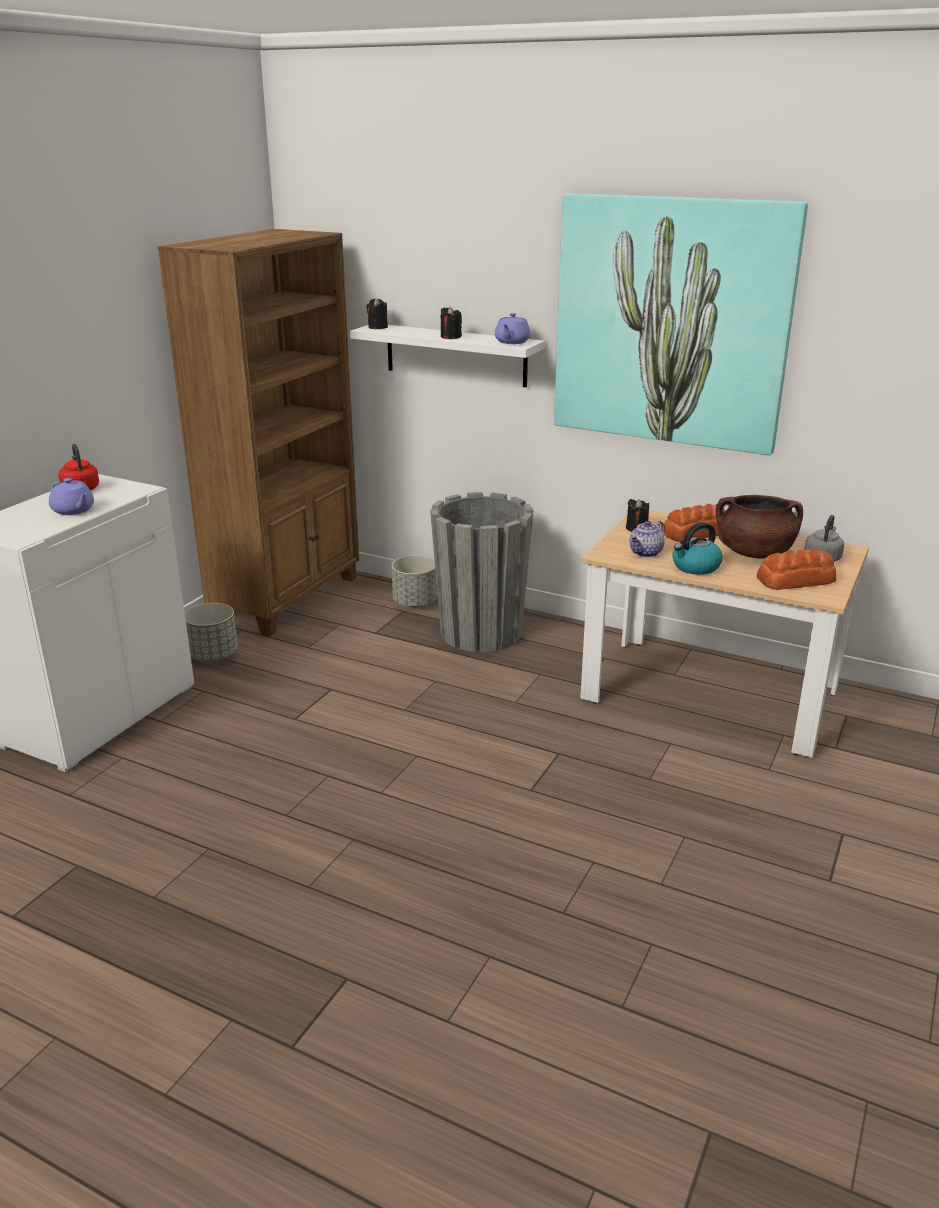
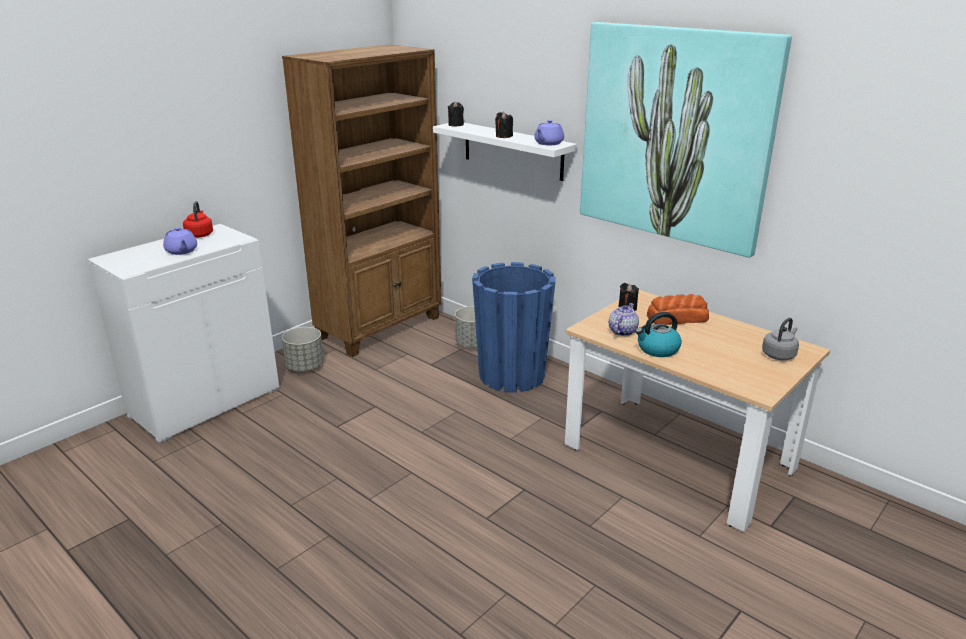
camera: 15 degrees right, 0 degrees up
(481, 632) = (512, 375): grey planter -> blue planter
(646, 553) = (622, 331): teapot -> teapot turned 150 degrees clockwise
(754, 553) = (718, 342): brown cooking pot -> none
(796, 580) = (742, 373): bread -> none

